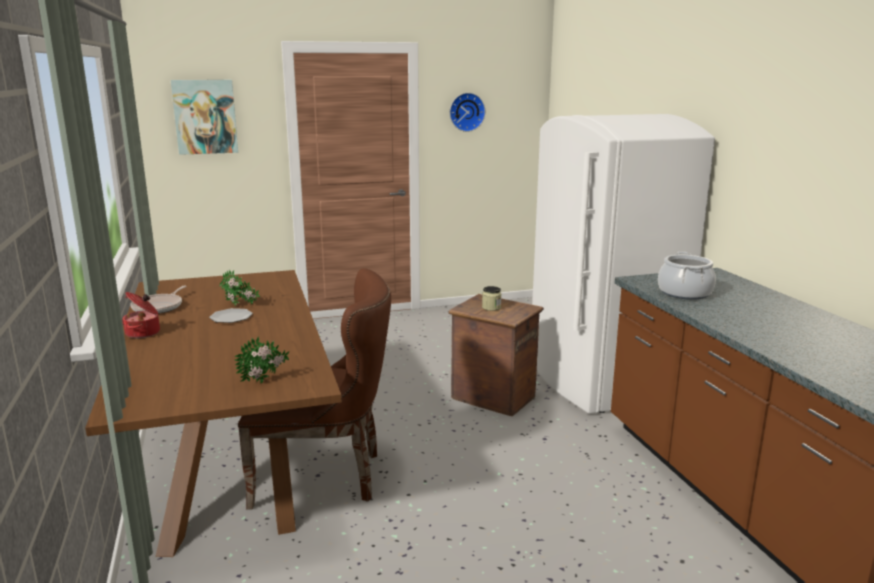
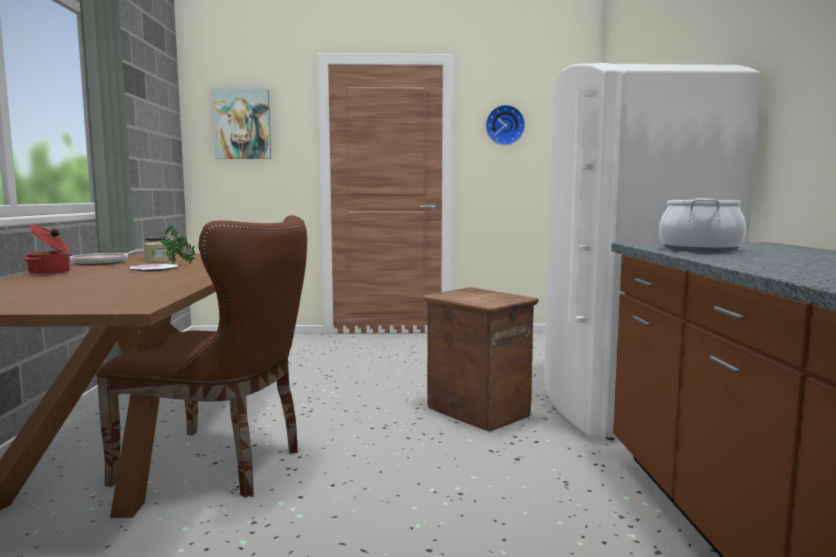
camera: 15 degrees right, 10 degrees down
(265, 380) = (89, 301): potted plant -> none
(491, 307) = (473, 295): jar -> jar (157, 261)

